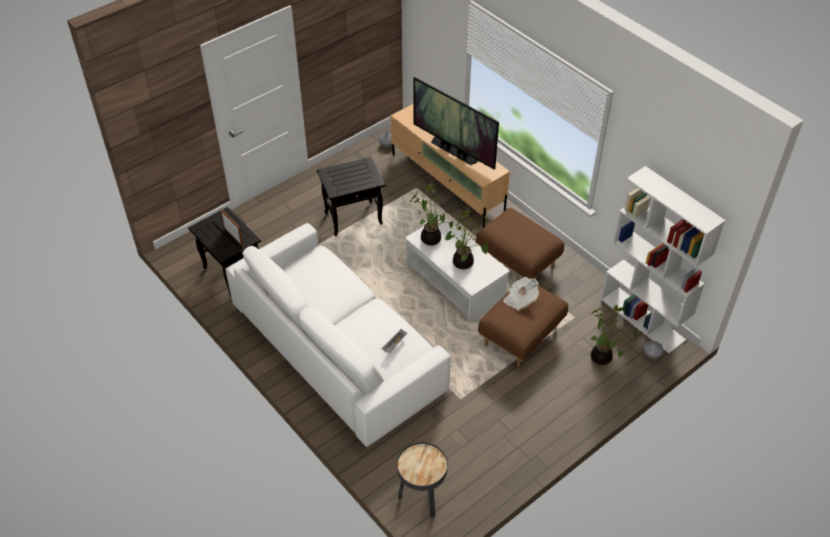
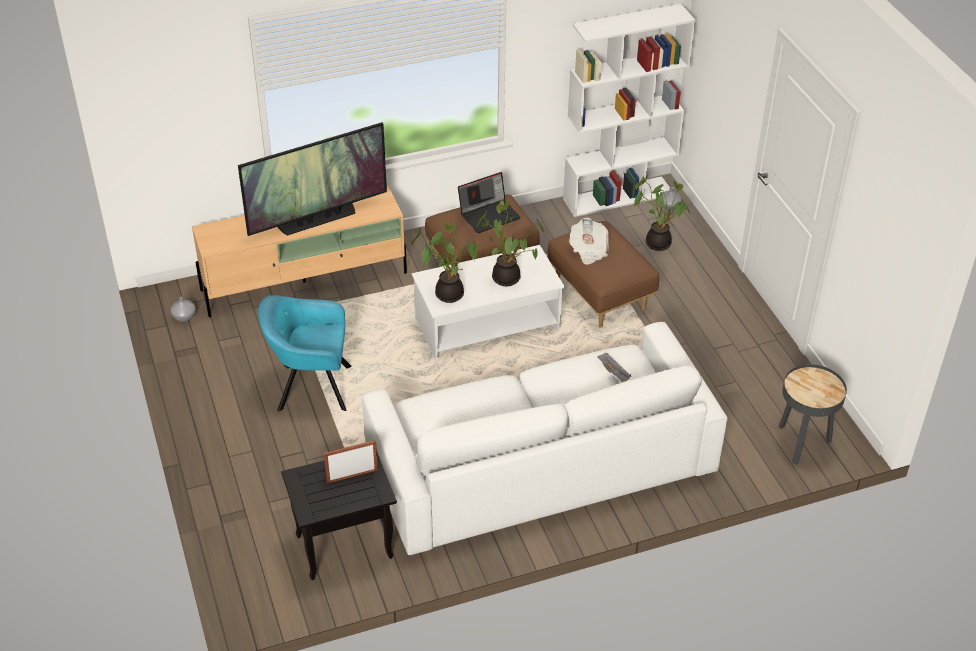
camera: 70 degrees left, 5 degrees down
(354, 218) = (310, 387): black side table -> turquoise armchair
(527, 236) = (489, 215): none -> laptop

